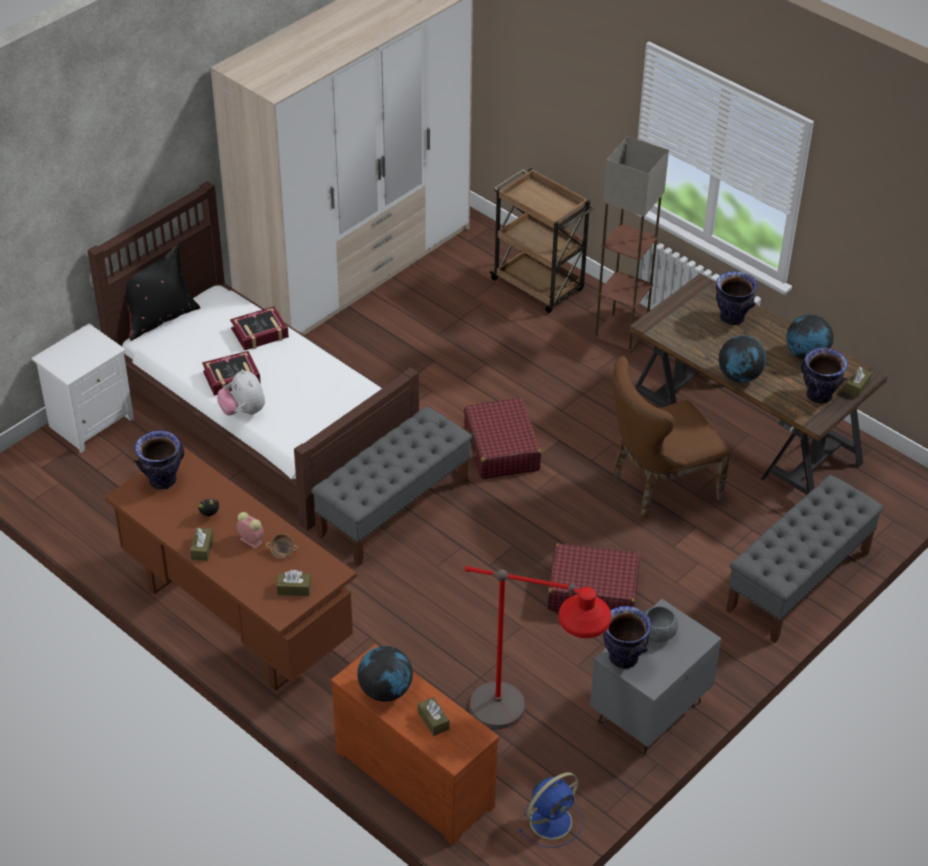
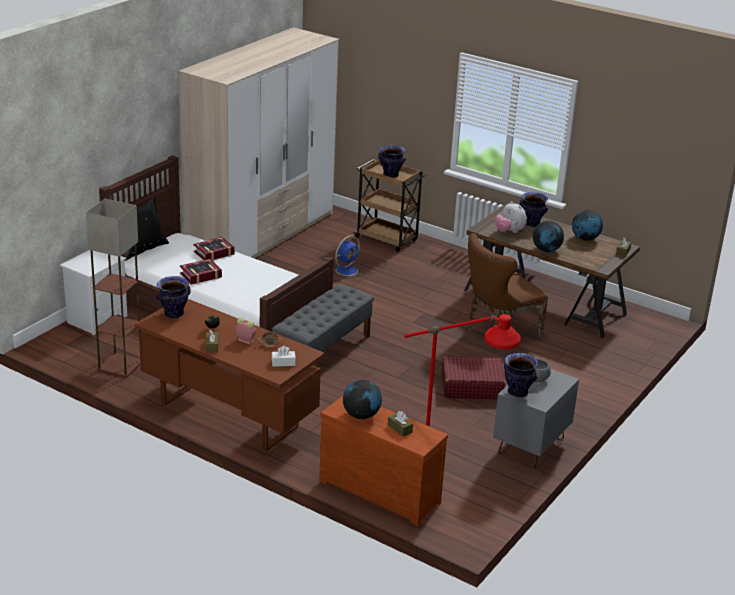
camera: 10 degrees left, 15 degrees down
(243, 411) = (213, 291): plush toy -> plush toy (509, 231)
(294, 589) = (283, 363): brown tissue box -> white tissue box
(501, 448) = (387, 319): red suitcase -> none
(552, 820) = (483, 507): blue fan -> blue fan (347, 270)
(620, 333) = (448, 259): floor lamp -> floor lamp (120, 365)
(798, 582) = (606, 374): grey bench -> none
(819, 396) = (600, 257): vase -> vase (390, 175)

